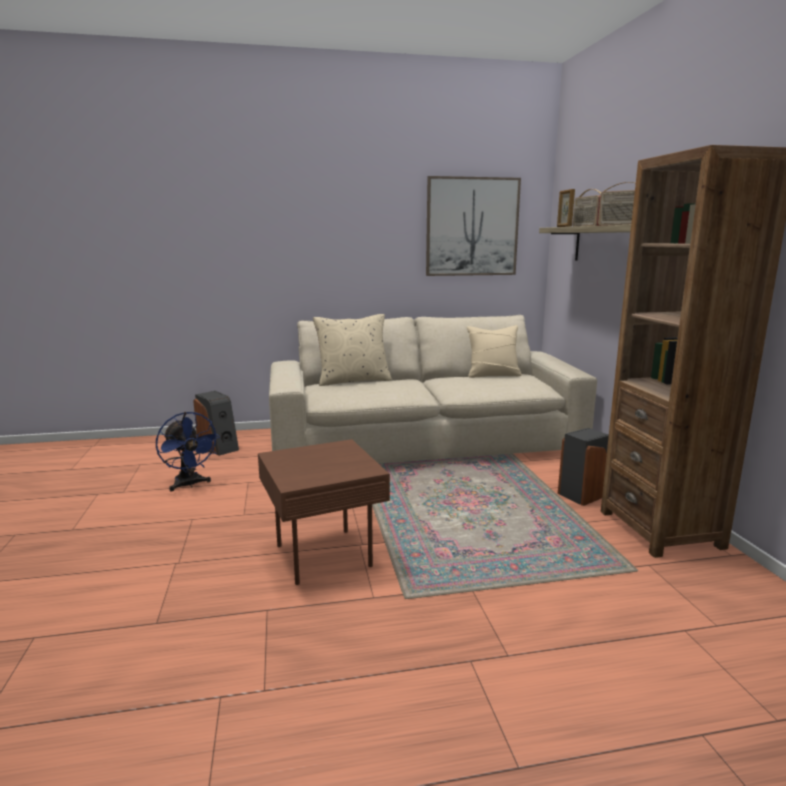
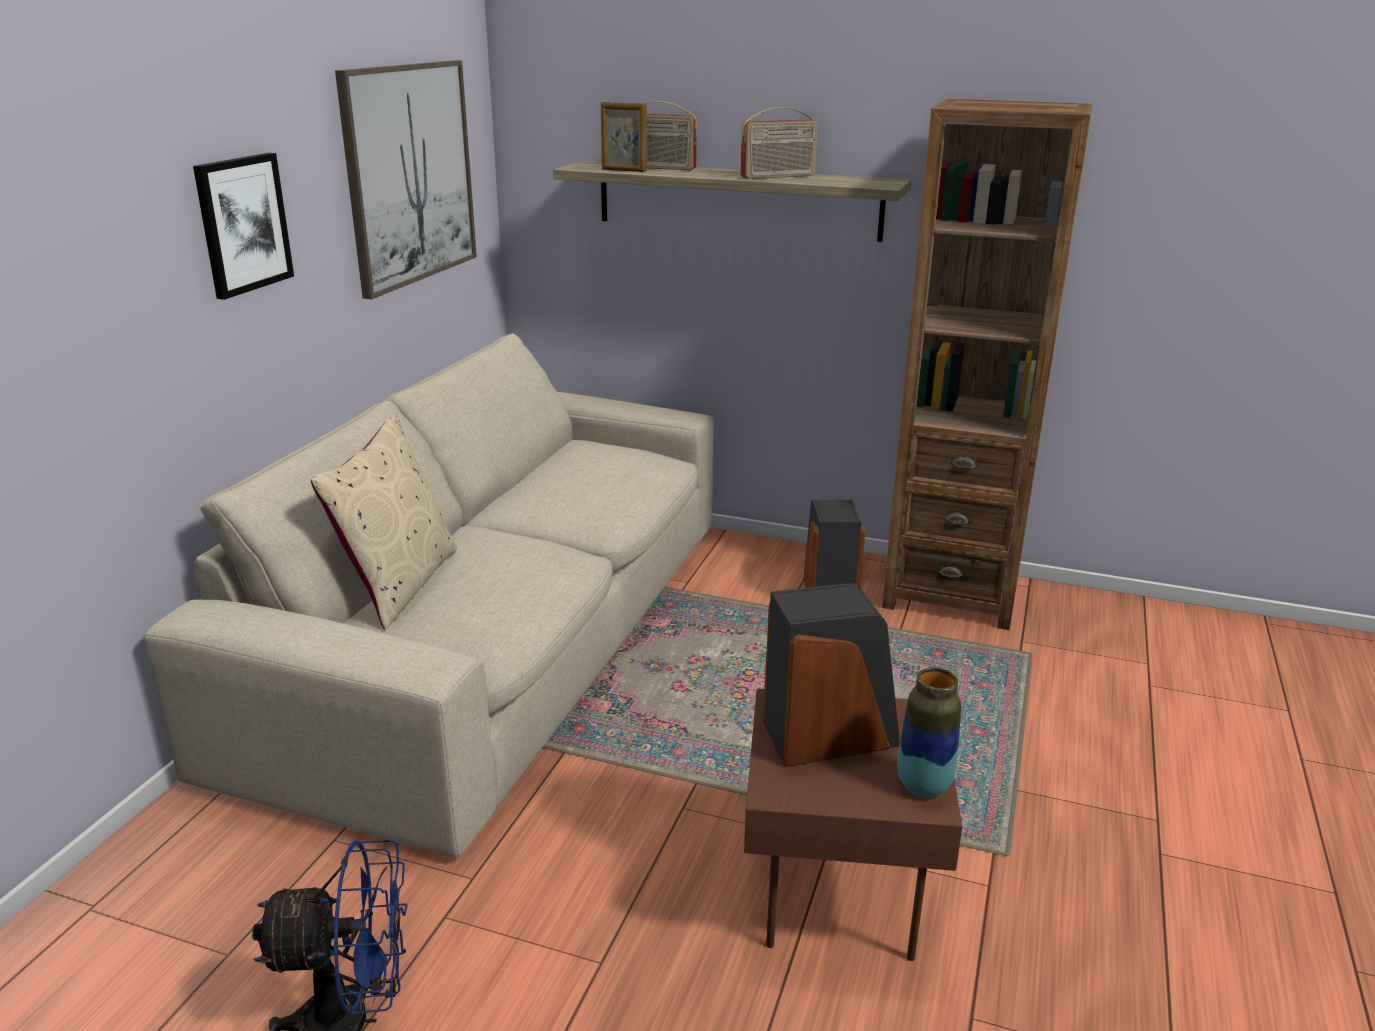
camera: 60 degrees left, 10 degrees up
(219, 447) = (165, 916): speaker -> speaker (829, 735)
(306, 480) = (923, 786): none -> vase
(359, 230) = (243, 224): none -> picture
(493, 375) = (553, 463): beige pillow -> none

